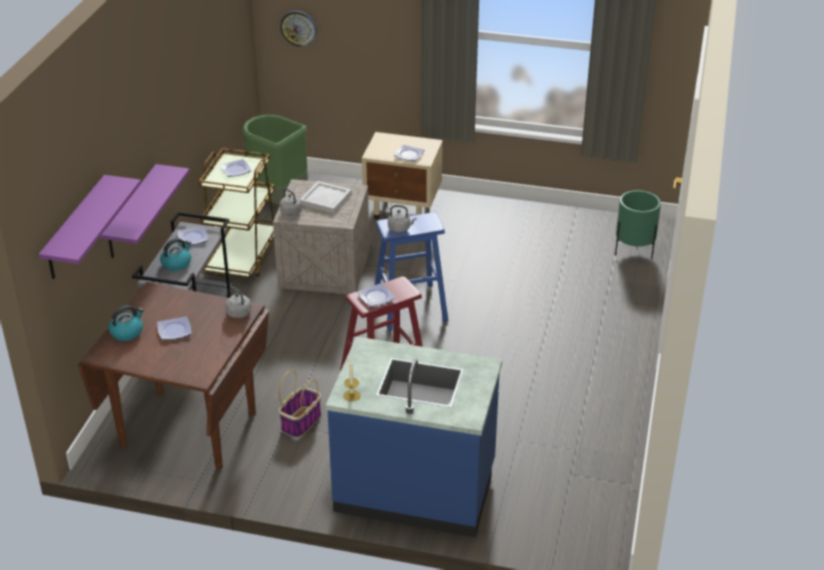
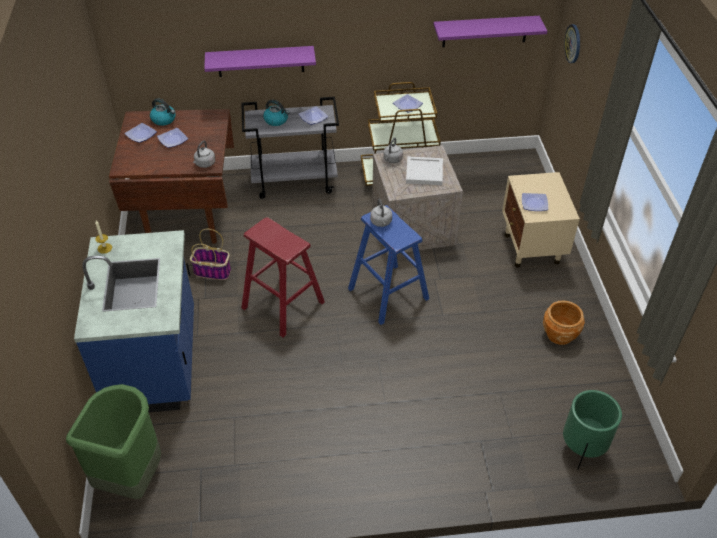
camera: 70 degrees right, 10 degrees up
(75, 229) = (166, 29): purple shelf -> purple shelf (485, 31)
(277, 201) = (490, 170): green trash can -> green trash can (132, 476)
(377, 297) = (270, 235): plate -> plate (141, 135)
(513, 226) = (560, 334): none -> brown planter

